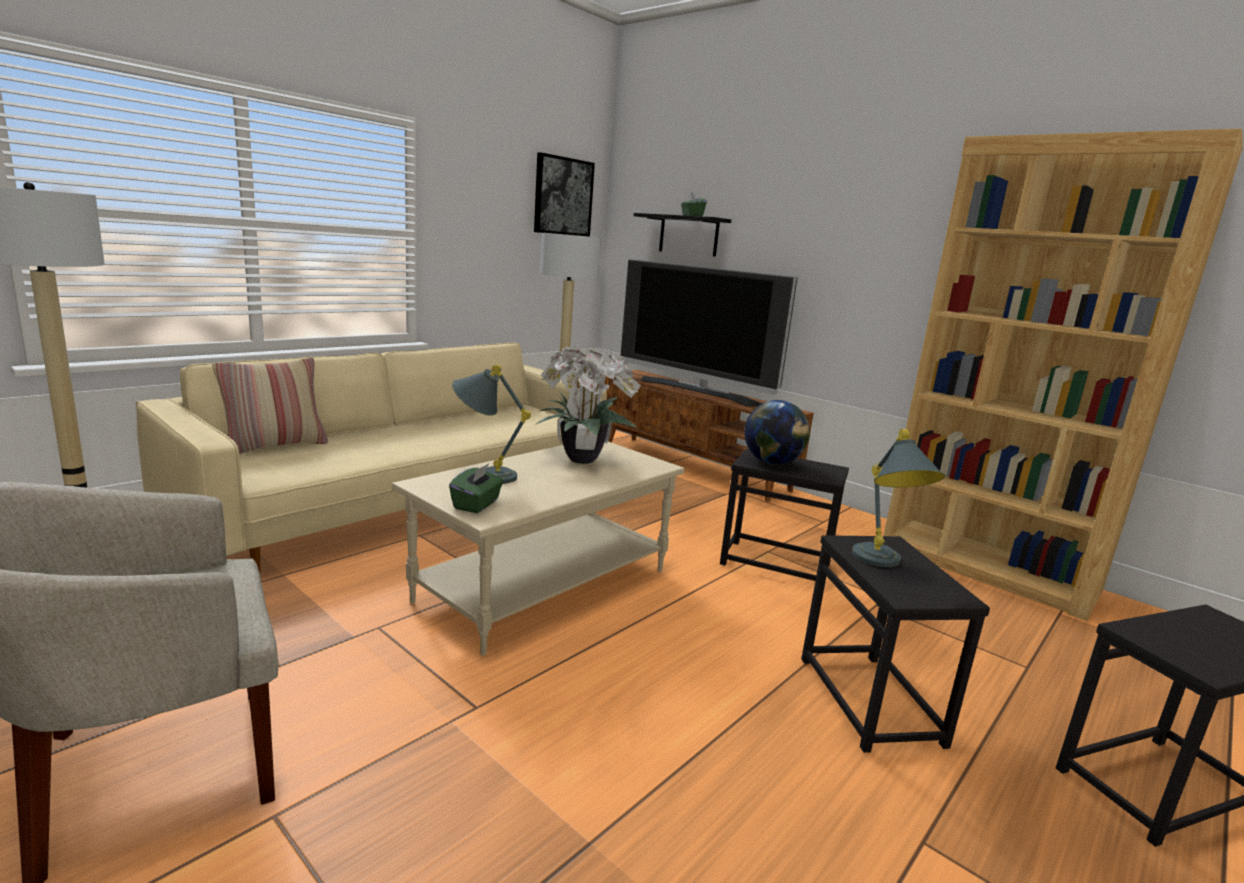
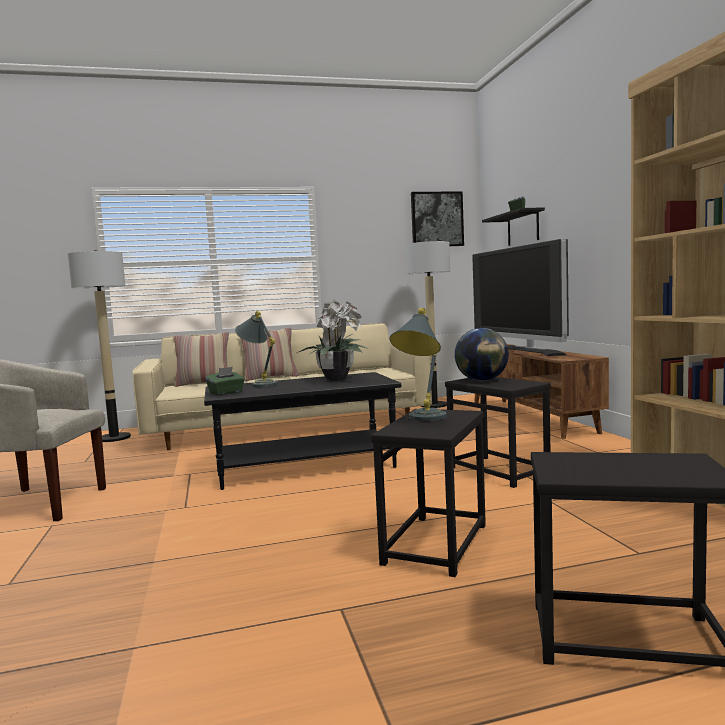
camera: 35 degrees right, 10 degrees down
(378, 429) = (270, 378): none -> pillow
(544, 584) = (306, 466): beige coffee table -> black coffee table

